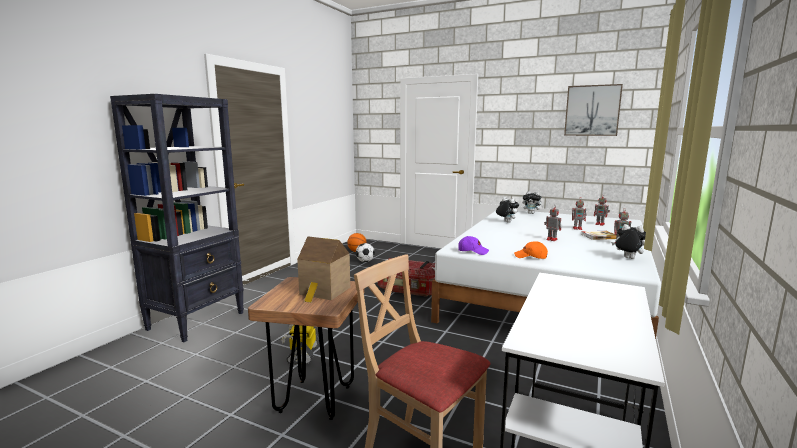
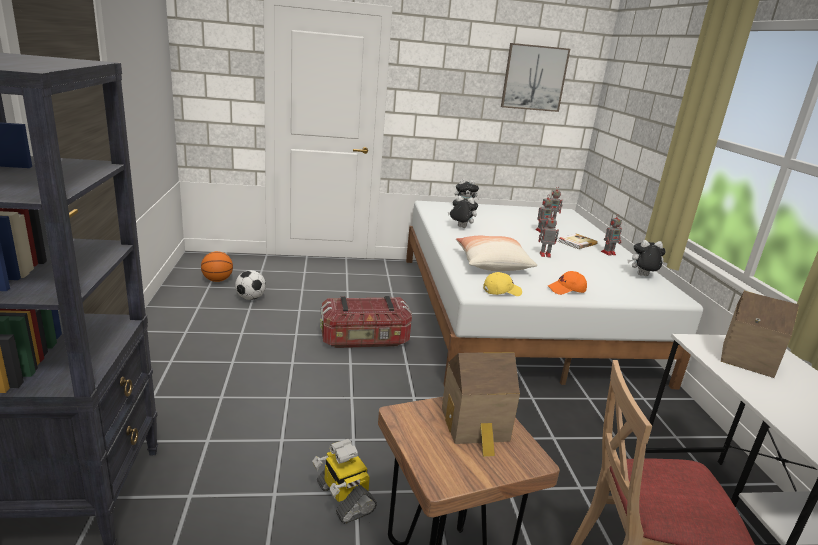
camera: 35 degrees left, 10 degrees up
(473, 251) = (501, 291): purple cap -> yellow cap
(493, 239) = (492, 264): none -> pillow
(582, 292) = (746, 358): none -> toy house

